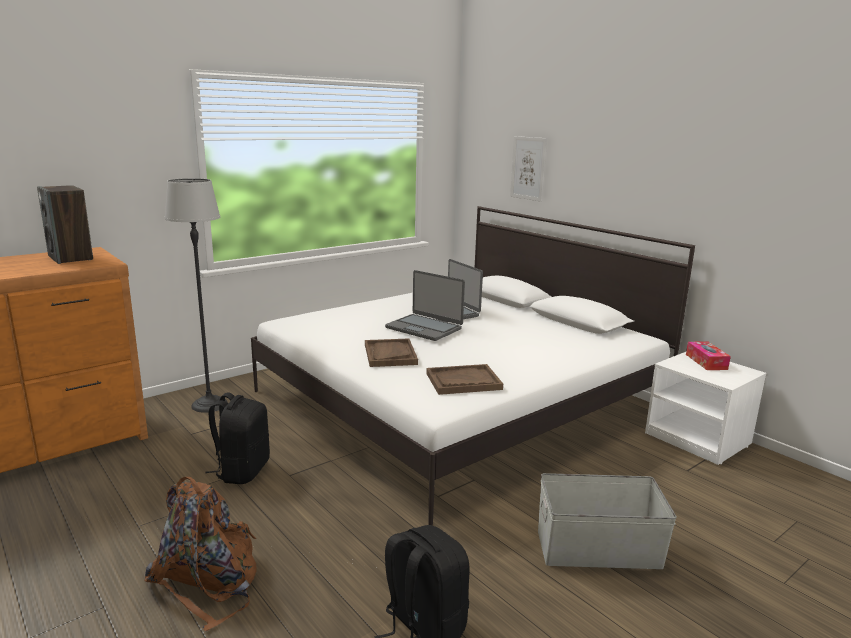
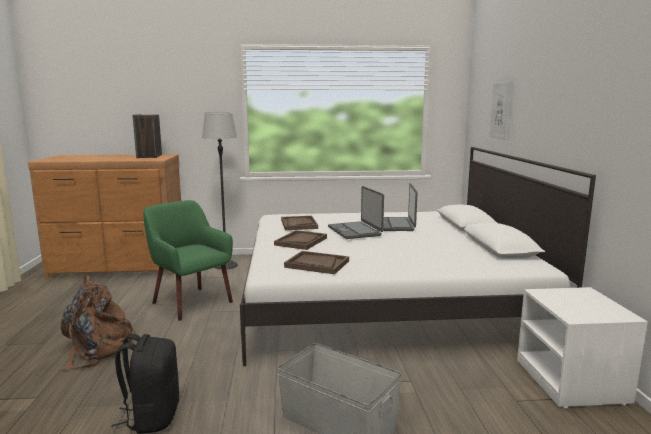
camera: 35 degrees right, 5 degrees down
(242, 471) = (191, 302): black backpack -> green armchair
(345, 330) = (299, 224): none -> brown tray
(706, 362) = (586, 298): tissue box -> none

